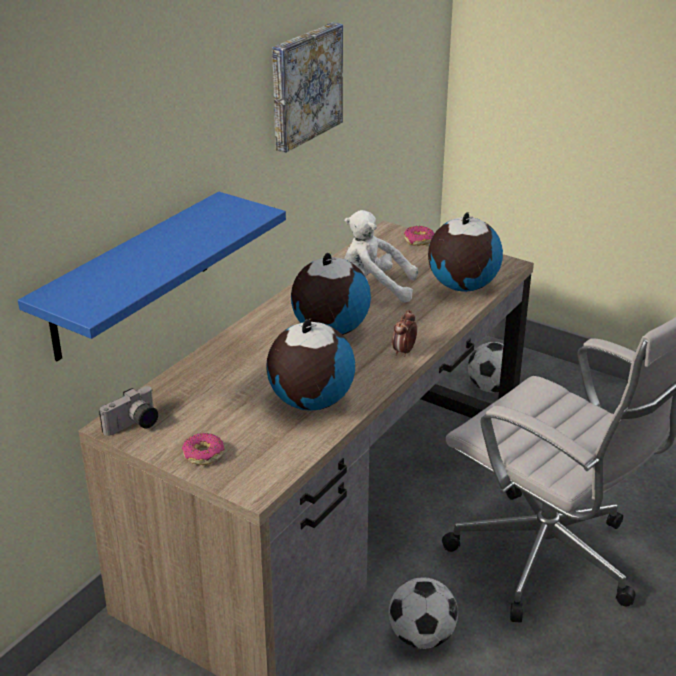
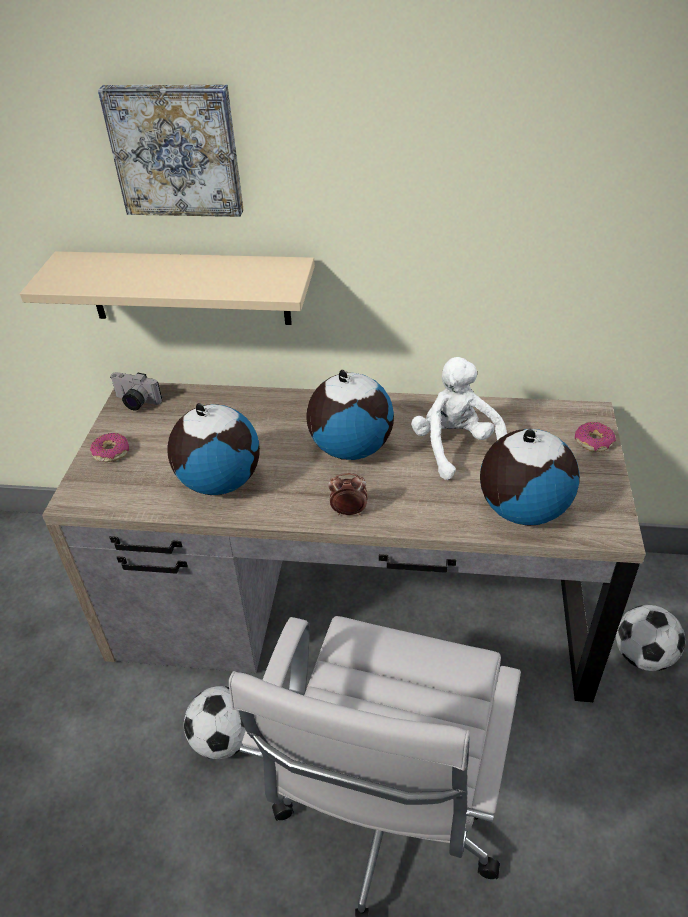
camera: 65 degrees right, 10 degrees up
(131, 276) = (188, 288): blue shelf -> beige shelf
(304, 85) = (478, 192): picture -> picture (176, 150)

